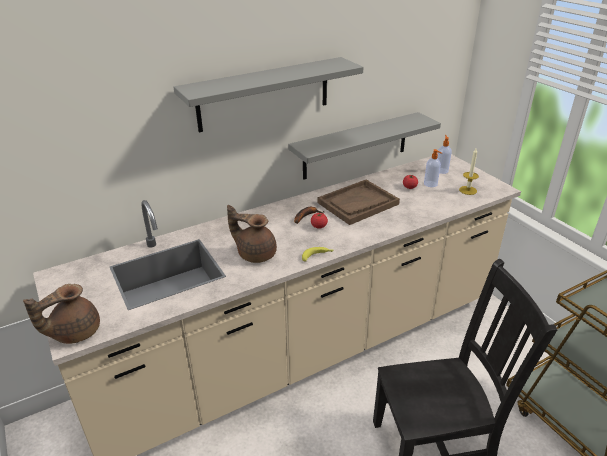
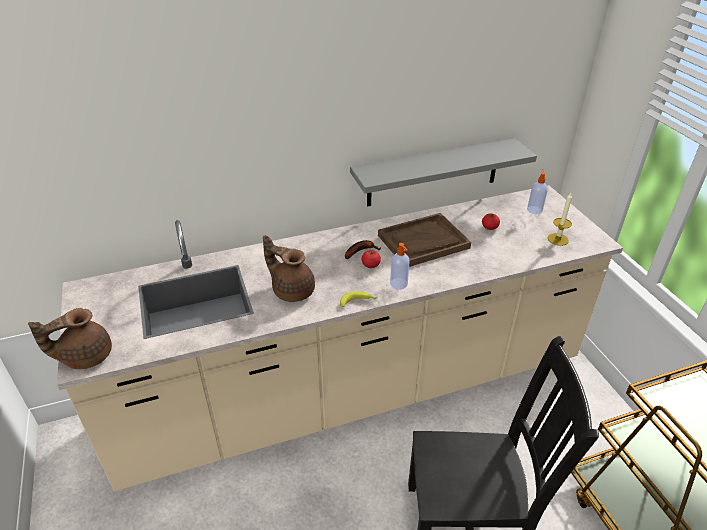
camera: 10 degrees right, 5 degrees up
(264, 94) = (322, 111): grey shelf -> none
(431, 184) = (516, 226): soap dispenser -> soap dispenser (399, 284)

